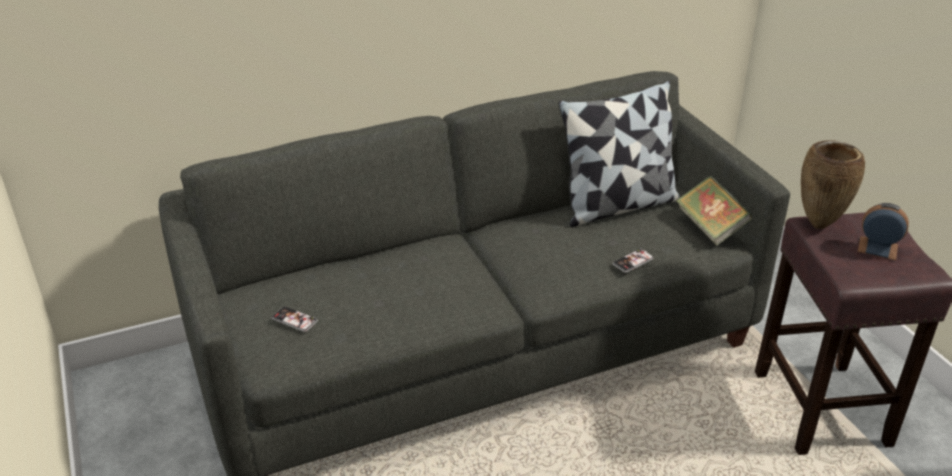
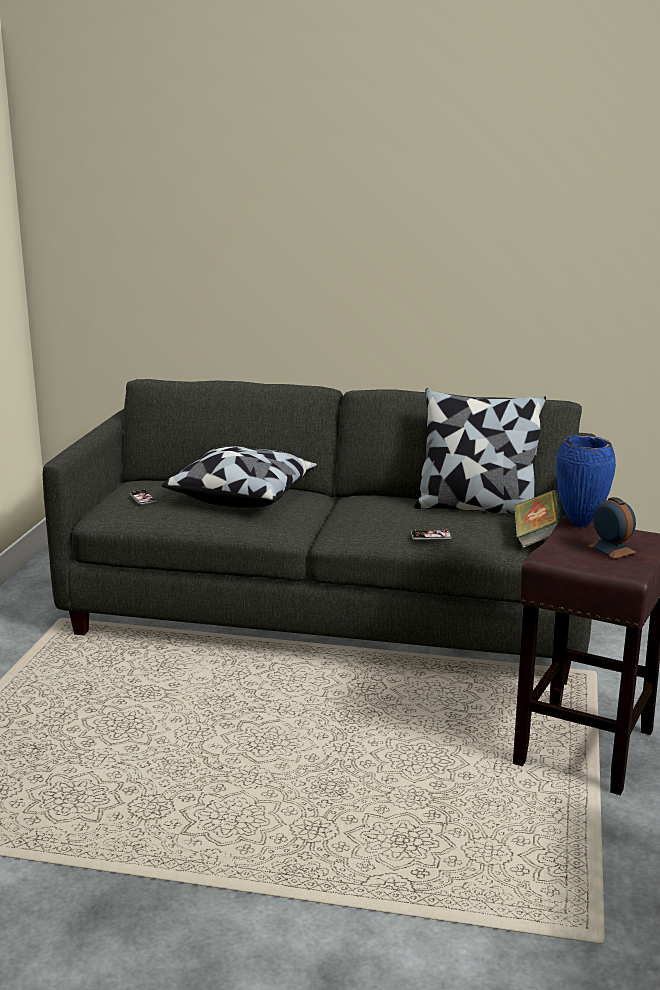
camera: 35 degrees right, 15 degrees down
(395, 273) = (243, 496): none -> pillow
(819, 224) = (581, 524): brown vase -> blue vase

